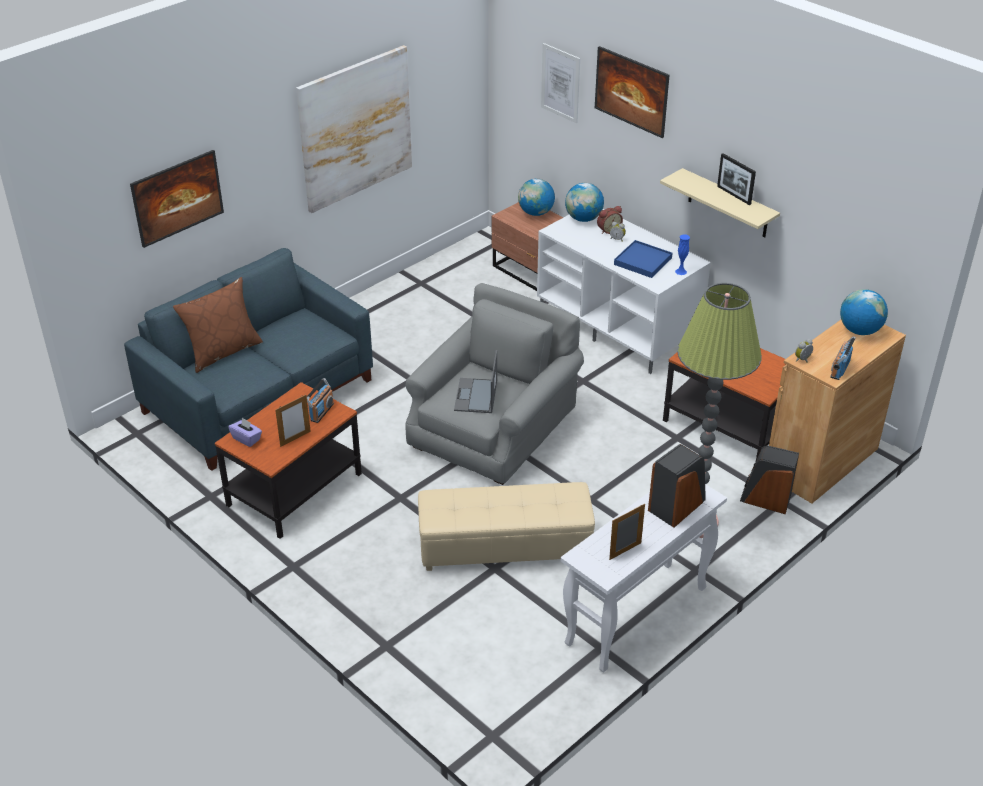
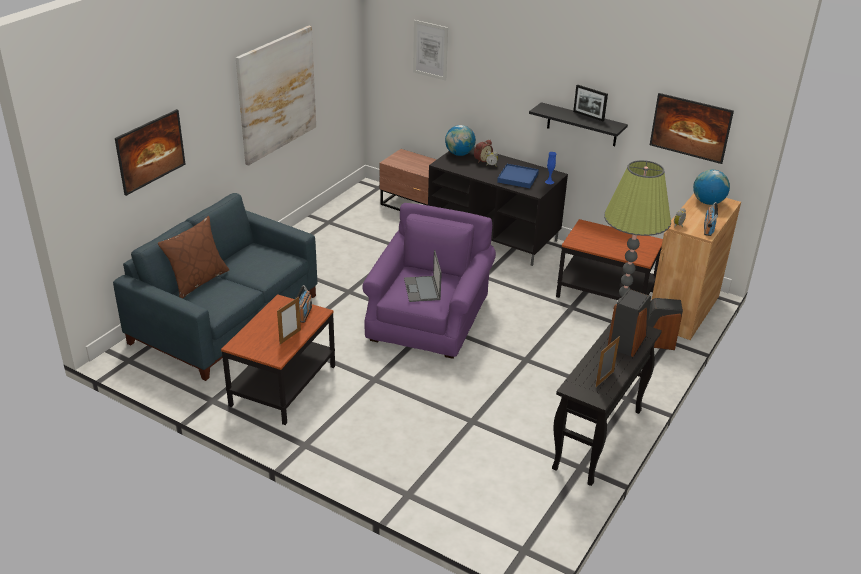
camera: 15 degrees left, 5 degrees down
(246, 439) = (248, 342): purple tissue box -> none
(492, 429) = (427, 319): grey armchair -> purple armchair
(504, 547) = (473, 404): beige ottoman -> none
(535, 213) = (413, 158): globe -> none
(619, 326) = (494, 236): white tv stand -> black tv stand
(630, 107) = (493, 60): picture -> picture (688, 141)
(636, 617) = (598, 440): white console table -> black console table
(728, 204) = (582, 125): beige shelf -> black shelf

